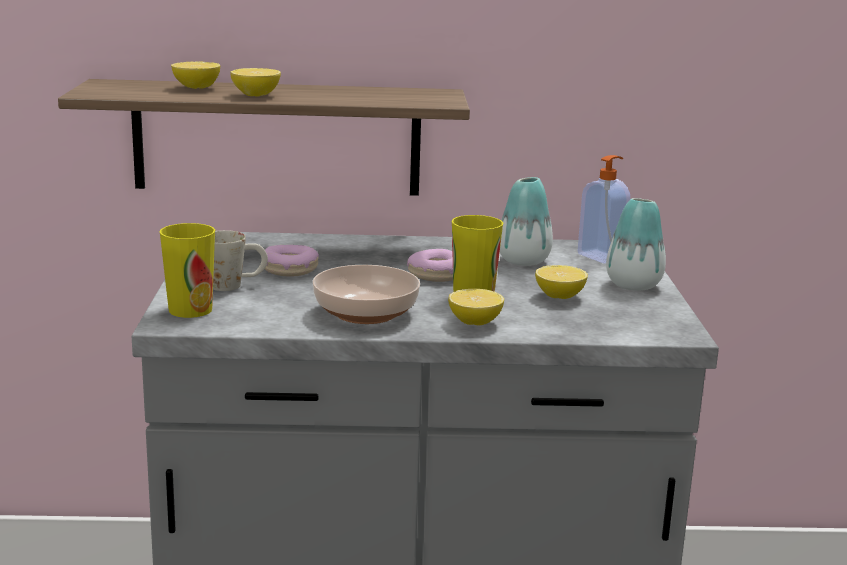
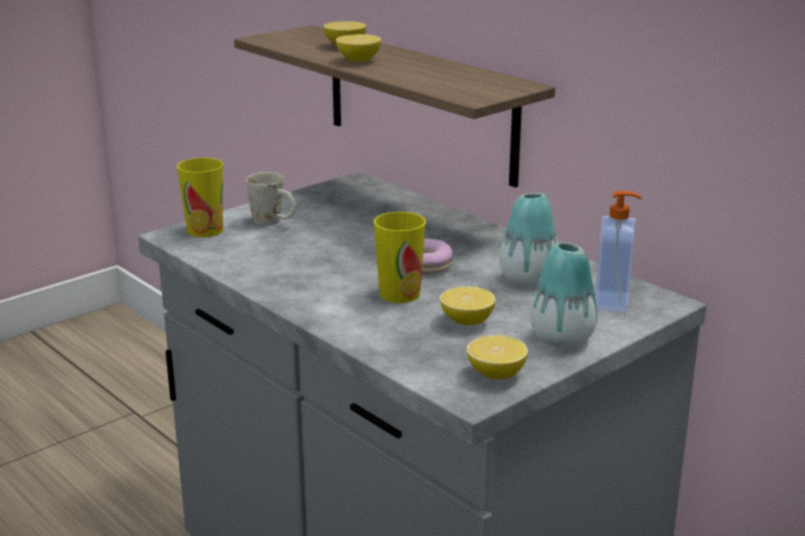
camera: 50 degrees right, 5 degrees up
(290, 269) = (337, 223): donut -> none
(364, 313) = (293, 274): bowl -> none
(475, 322) = (343, 314): lemon -> lemon (496, 374)

